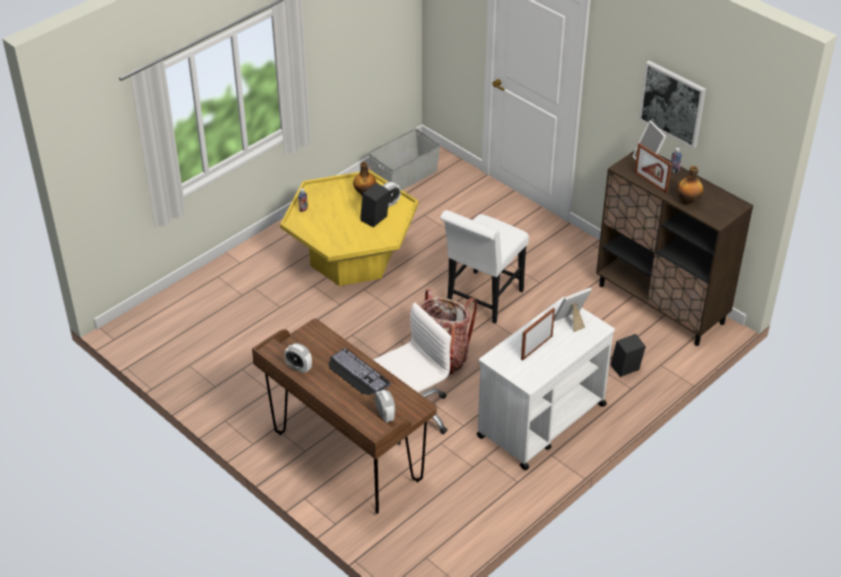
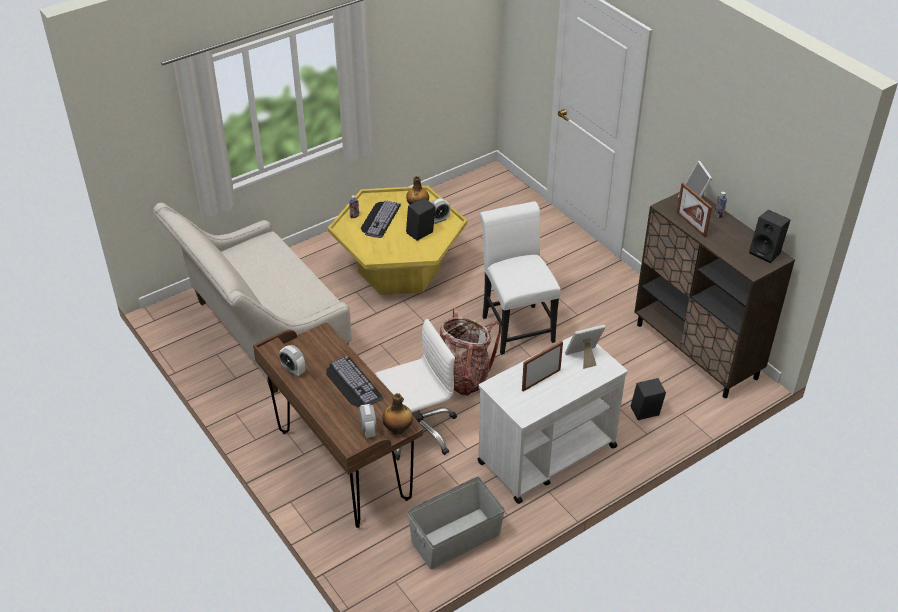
camera: 10 degrees right, 0 degrees up
(230, 339) = (262, 334): none -> beige sofa
(329, 208) = (379, 218): none -> keyboard
(404, 176) = (469, 197): grey storage box -> grey storage box (455, 538)
(482, 300) = (516, 325): white chair -> white chair turned 120 degrees clockwise
(672, 103) = (723, 145): picture -> none
(688, 201) = (726, 248): bottle -> bottle (398, 429)
(726, 201) = (766, 252): none -> black speaker

